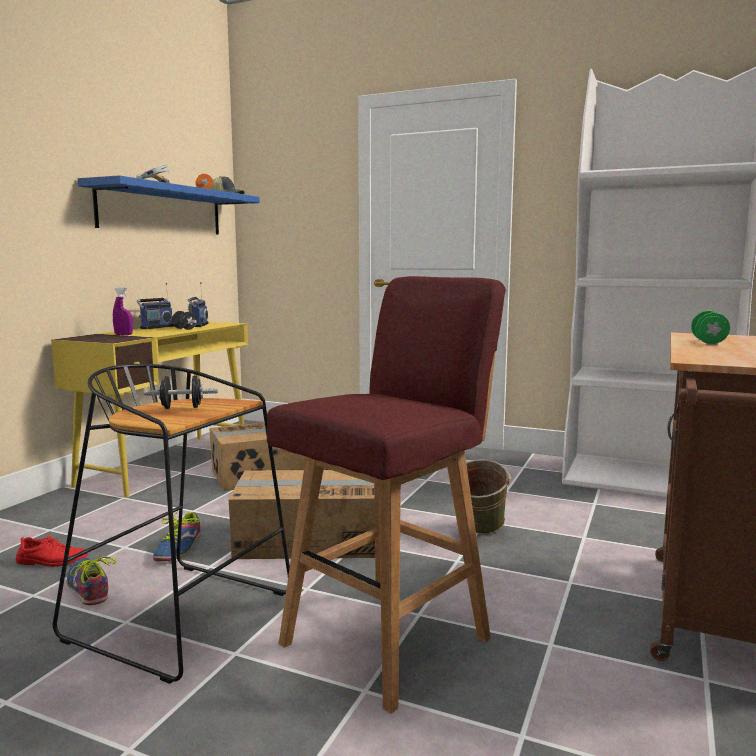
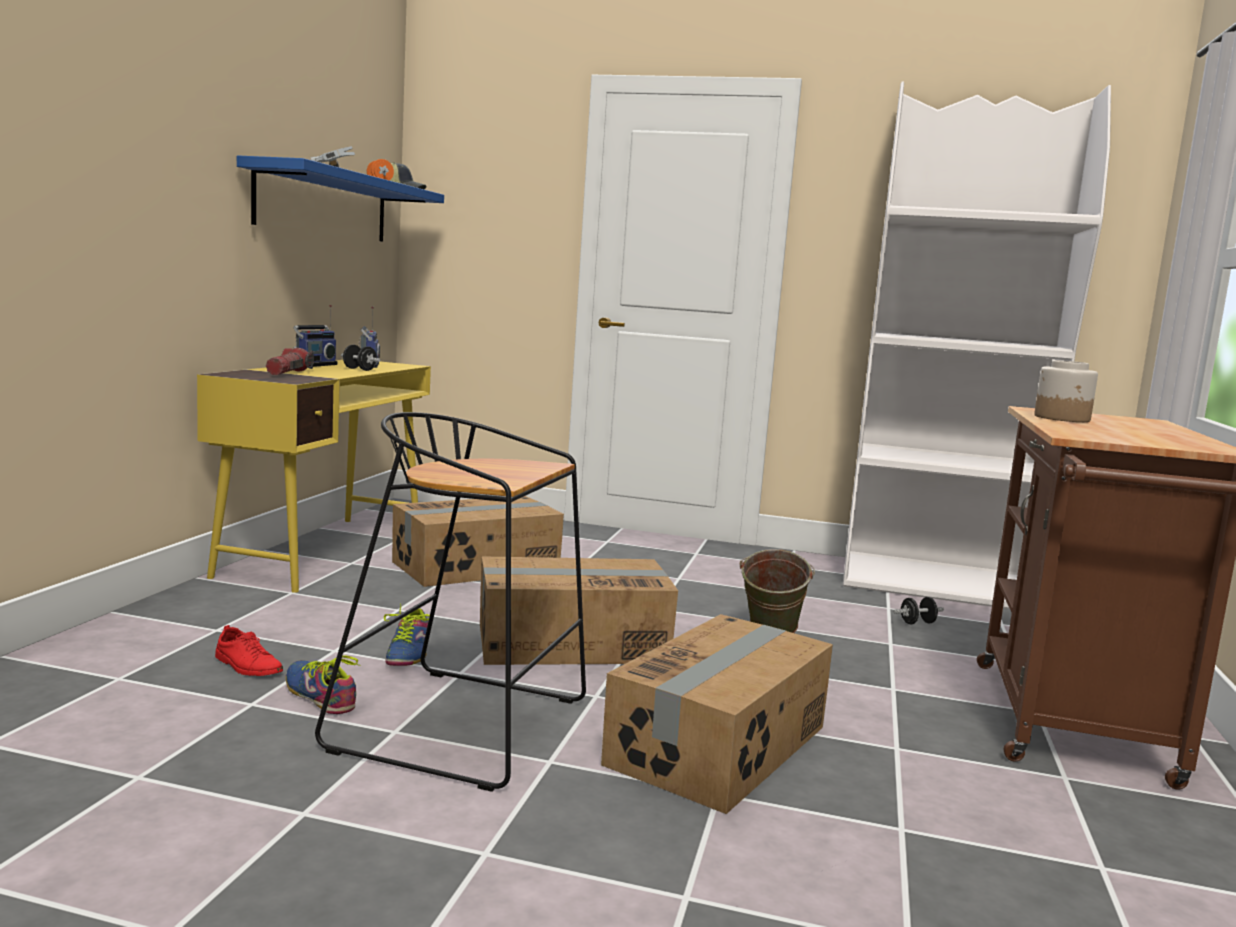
camera: 10 degrees left, 0 degrees up
(52, 561) = (248, 666): red shoe -> red shoe turned 45 degrees clockwise
(123, 334) = (289, 373): purple spray bottle -> flashlight
(182, 408) = (489, 468): black dumbbell -> black dumbbell (917, 623)
(390, 639) = (720, 745): red stool -> cardboard box
(708, 342) = (1062, 418): green dumbbell -> jar

